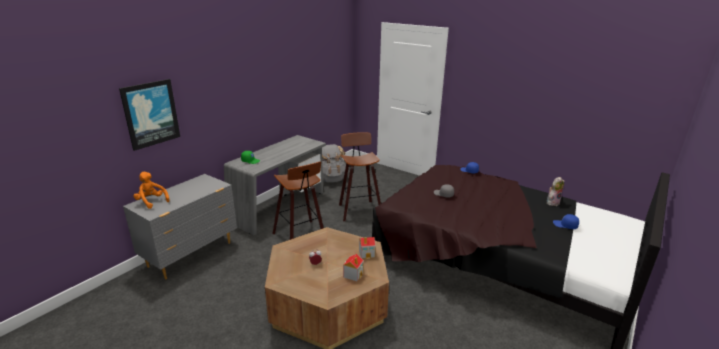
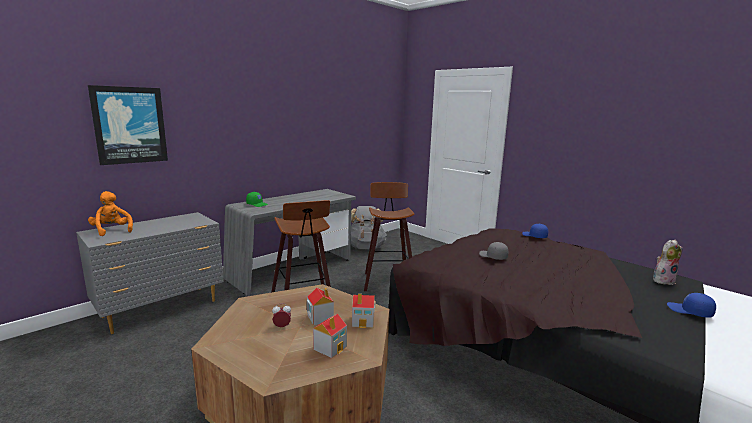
camera: 10 degrees right, 10 degrees down
(337, 254) = (320, 317): none -> toy house

